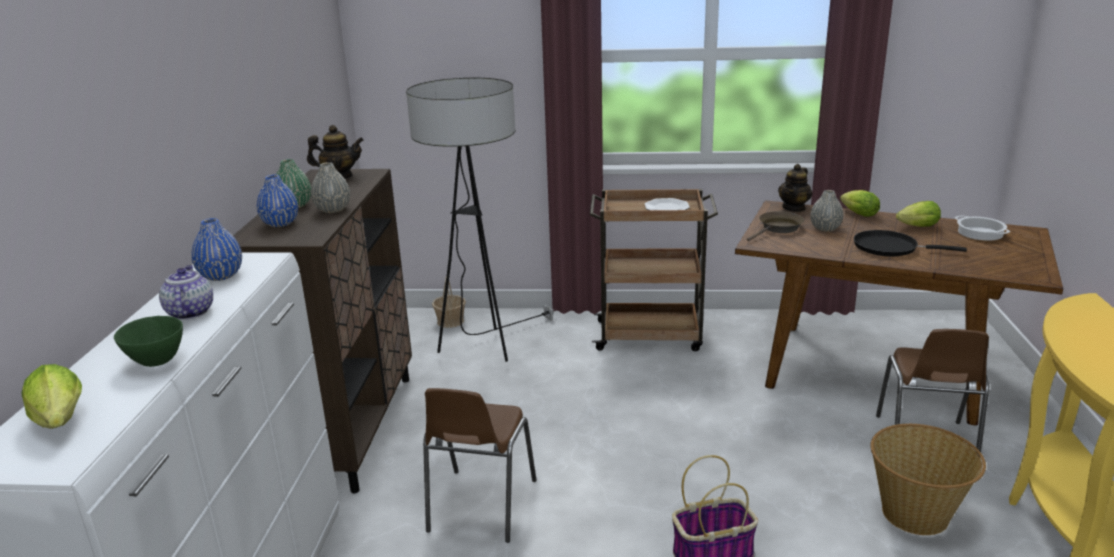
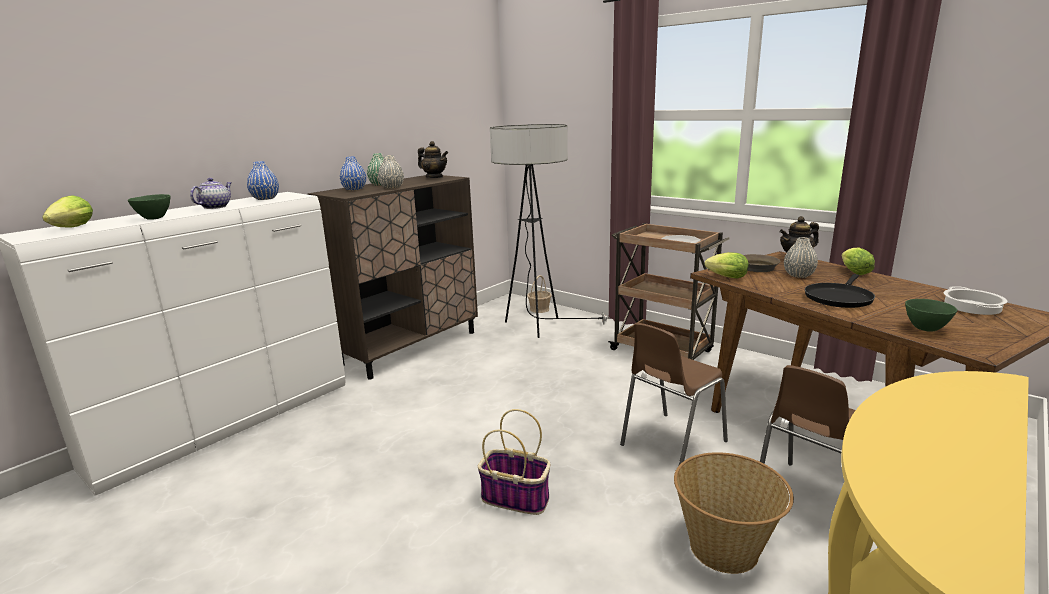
camera: 35 degrees right, 5 degrees down
(480, 507) = (417, 410): brown chair -> brown chair (670, 443)
(890, 248) = (839, 298): black frying pan -> black frying pan turned 105 degrees counterclockwise
(915, 227) = (900, 290): lettuce -> lettuce (724, 277)
(985, 265) = (926, 329): none -> green bowl

